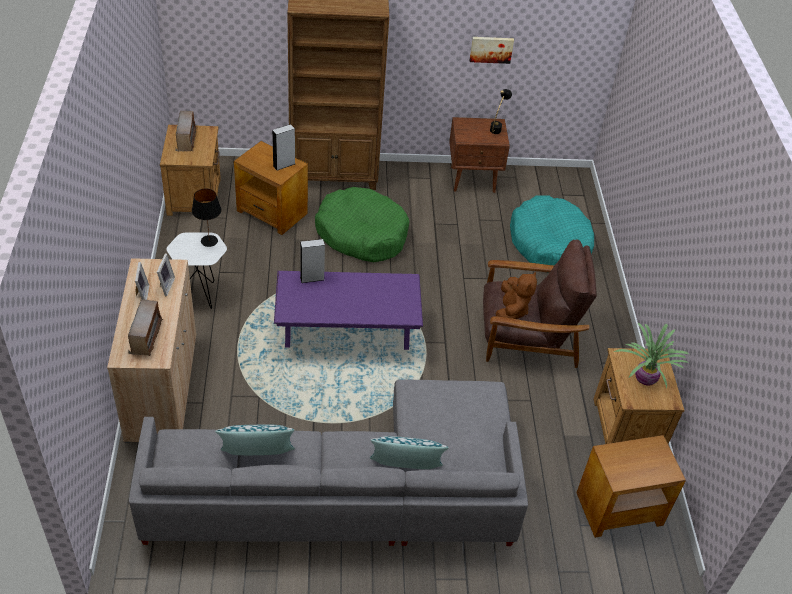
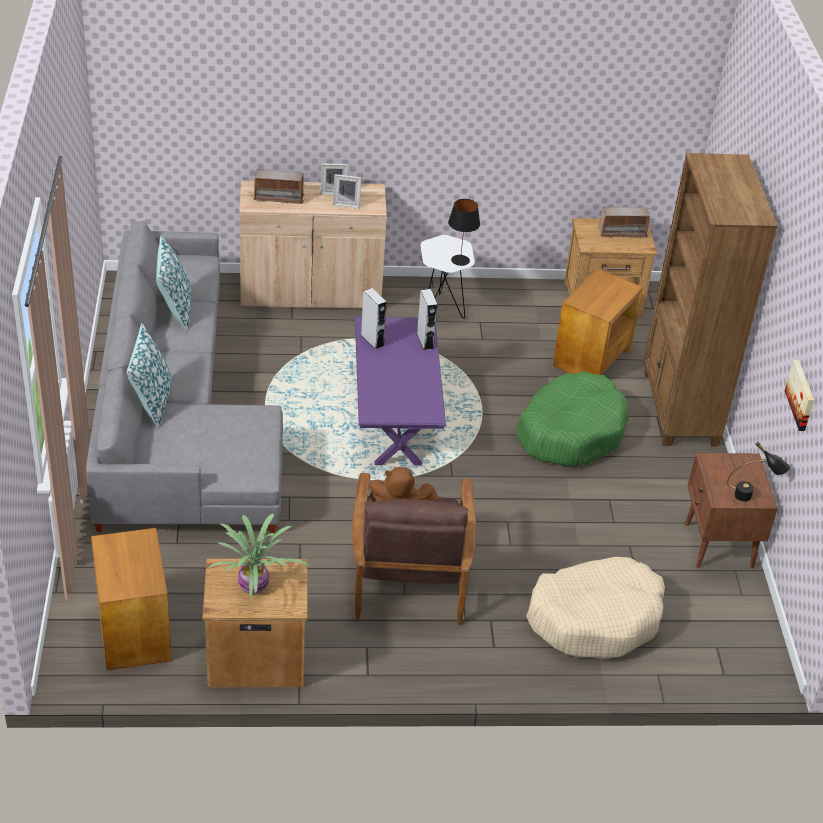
camera: 90 degrees right, 5 degrees down
(284, 165) = (601, 304): grey speaker -> grey speaker (372, 340)
(549, 244) = (595, 618): turquoise dog bed -> beige dog bed

